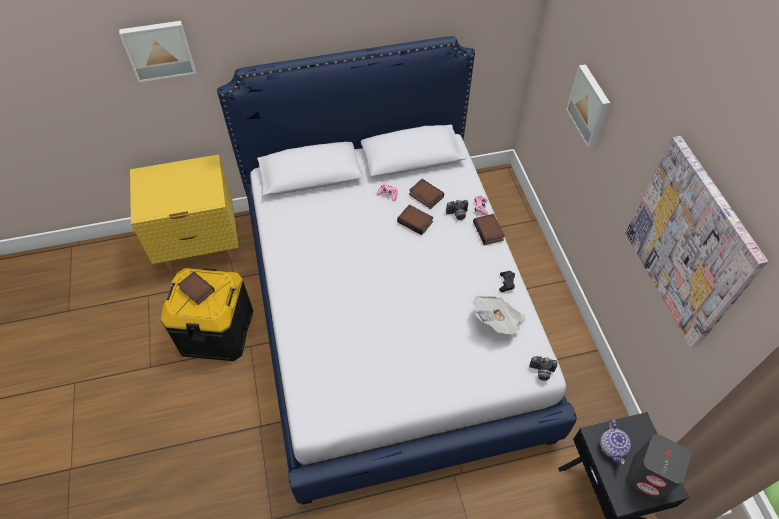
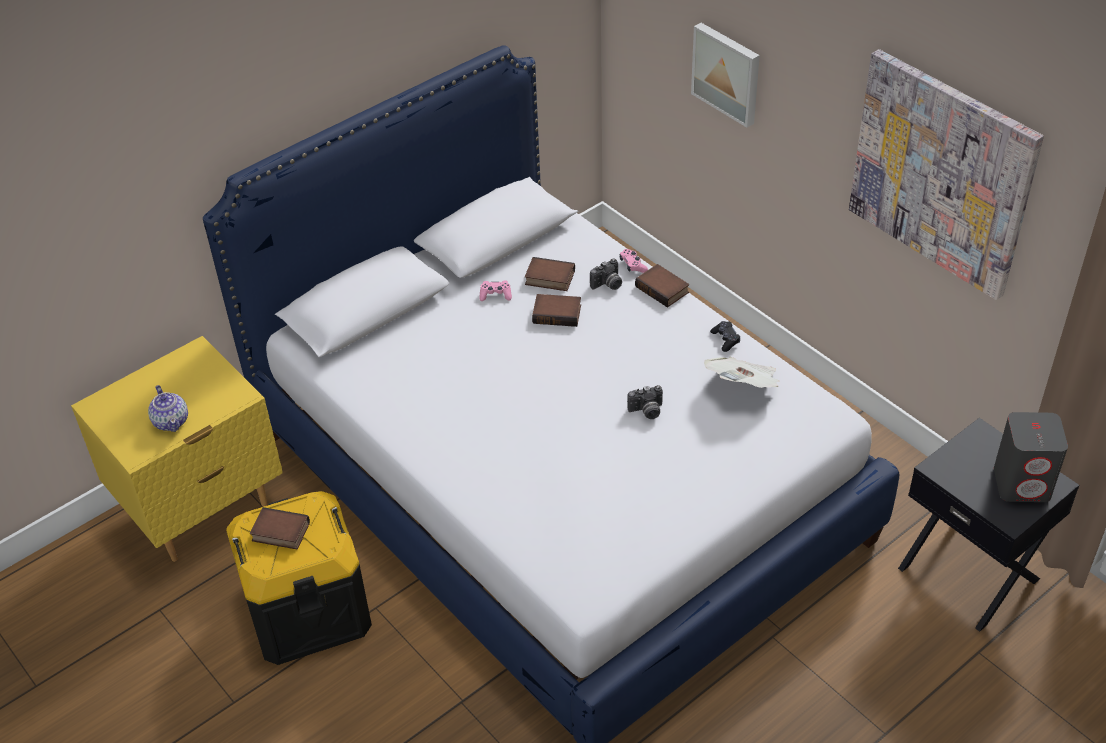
camera: 25 degrees left, 10 degrees down
(159, 50) = (113, 181): picture -> none
(541, 372) = (834, 420): camera -> camera (646, 411)
(612, 446) = (963, 470): teapot -> teapot (171, 421)

